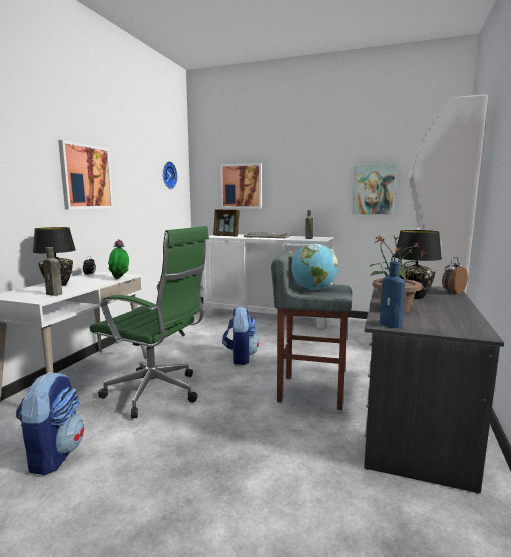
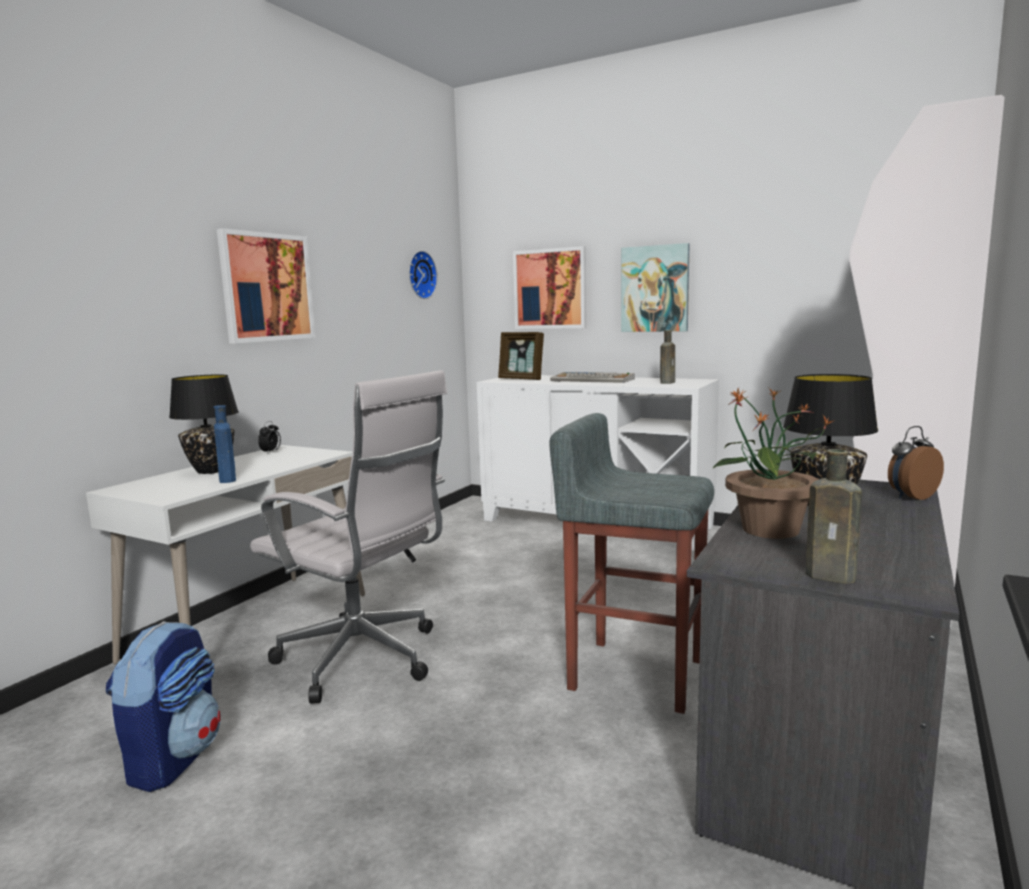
camera: 10 degrees right, 0 degrees up
(55, 294) = (197, 487): brown bottle -> brown bottle (834, 577)
(120, 278) = (314, 459): potted plant -> none
(157, 393) = (364, 660): green office chair -> white office chair
(240, 357) = (524, 601): backpack -> none
(313, 289) = (632, 486): globe -> none
(373, 189) = (794, 288): picture -> picture (655, 289)
(392, 325) = (743, 565): blue bottle -> blue bottle (228, 480)

